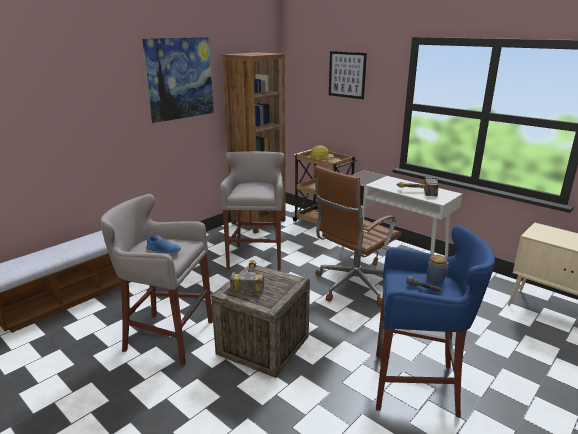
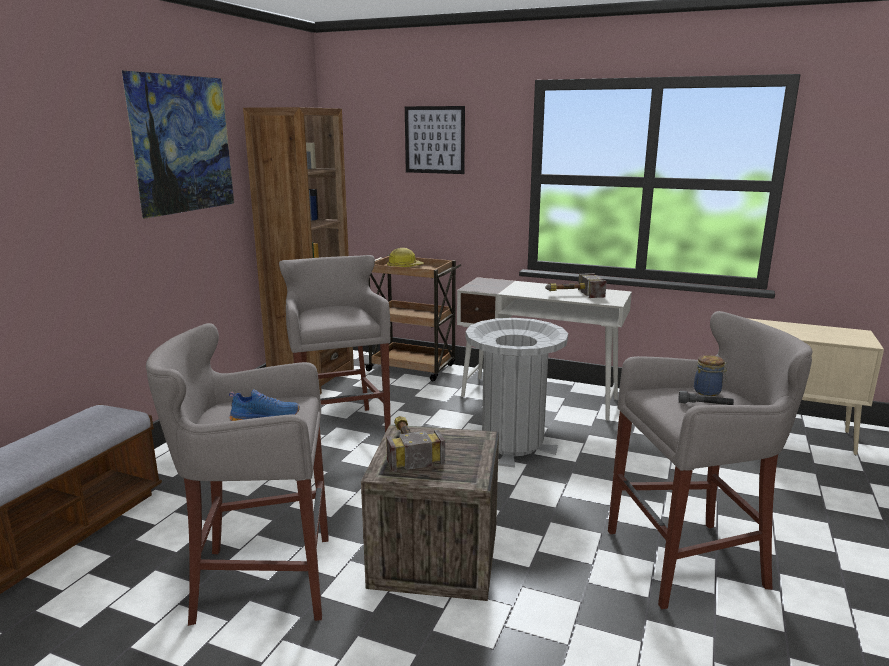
camera: 20 degrees left, 5 degrees down
(353, 286) = (512, 445): brown office chair -> grey trash can
(417, 385) = (690, 560): blue stool -> grey stool

